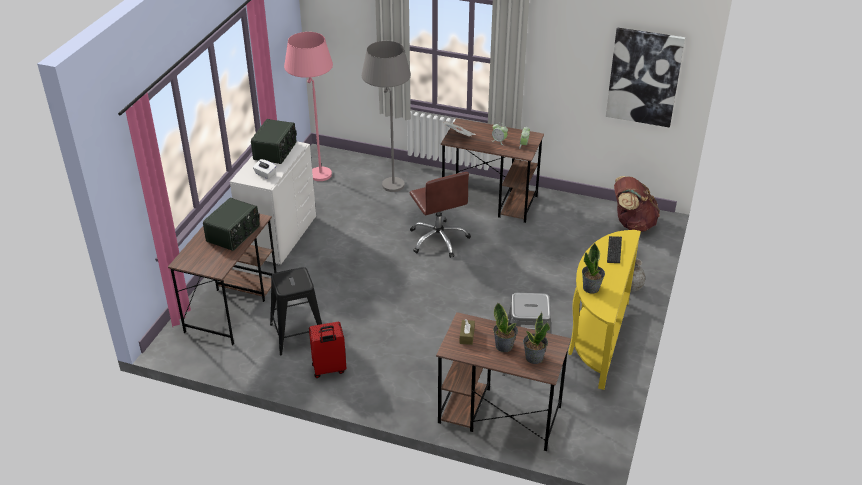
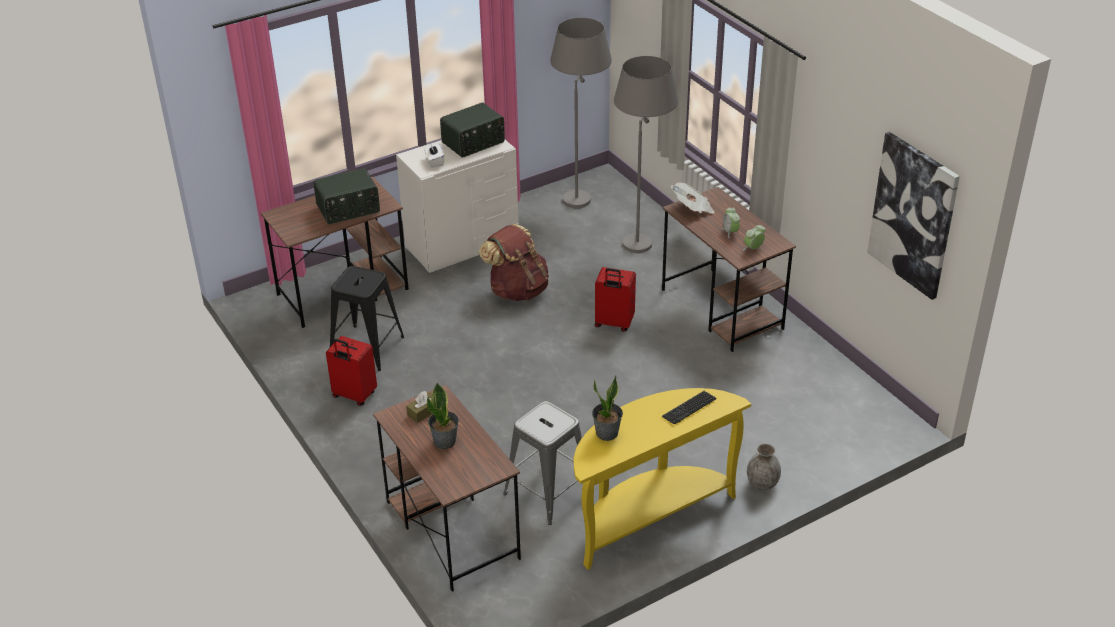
camera: 40 degrees right, 0 degrees up
(317, 168) = (581, 192): pink floor lamp -> grey floor lamp
(439, 239) = (613, 323): brown office chair -> red suitcase
(534, 358) = (457, 469): potted plant -> none
(632, 224) = (860, 415): brown backpack -> brown backpack (517, 290)

